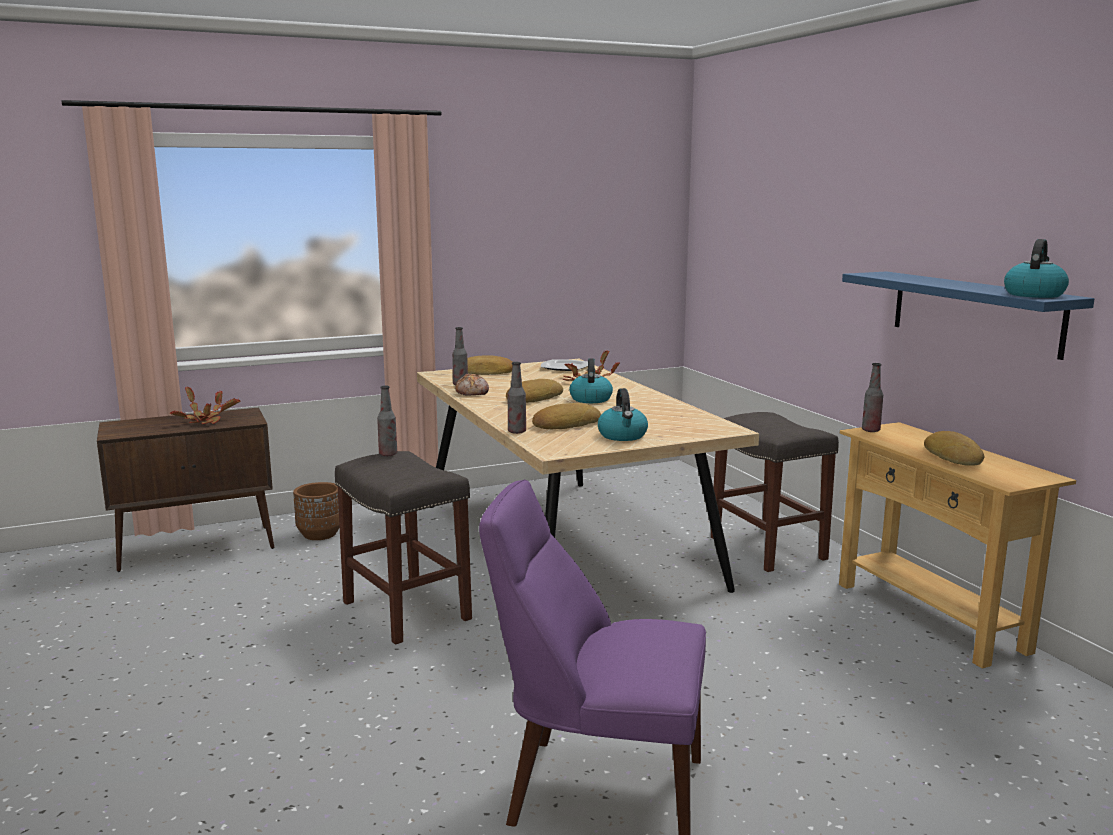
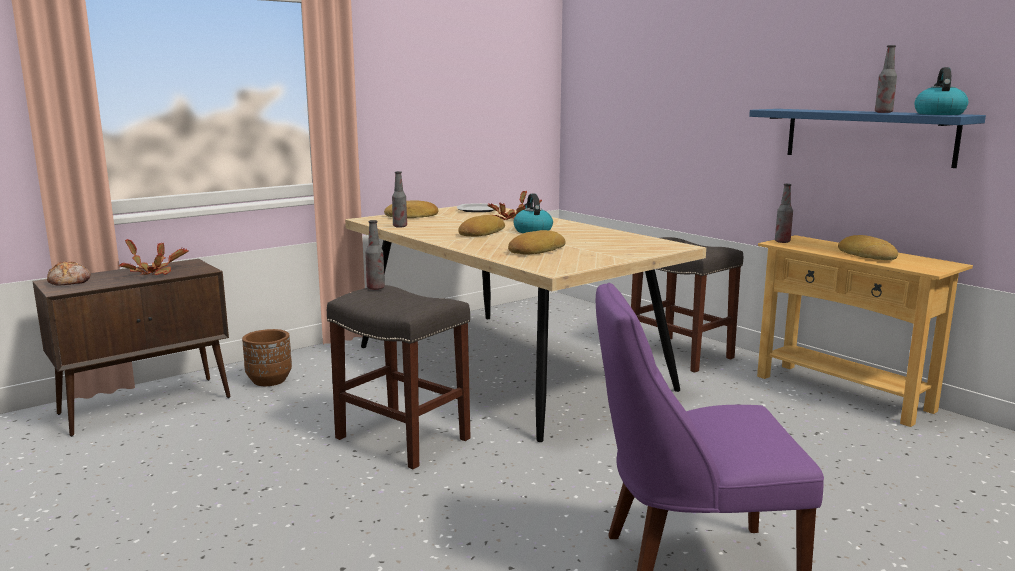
camera: 15 degrees left, 0 degrees up
(473, 392) = (419, 231): bread -> bread (70, 282)
(517, 432) = (499, 258): bottle -> bottle (883, 112)
(623, 436) = (597, 255): kettle -> none

